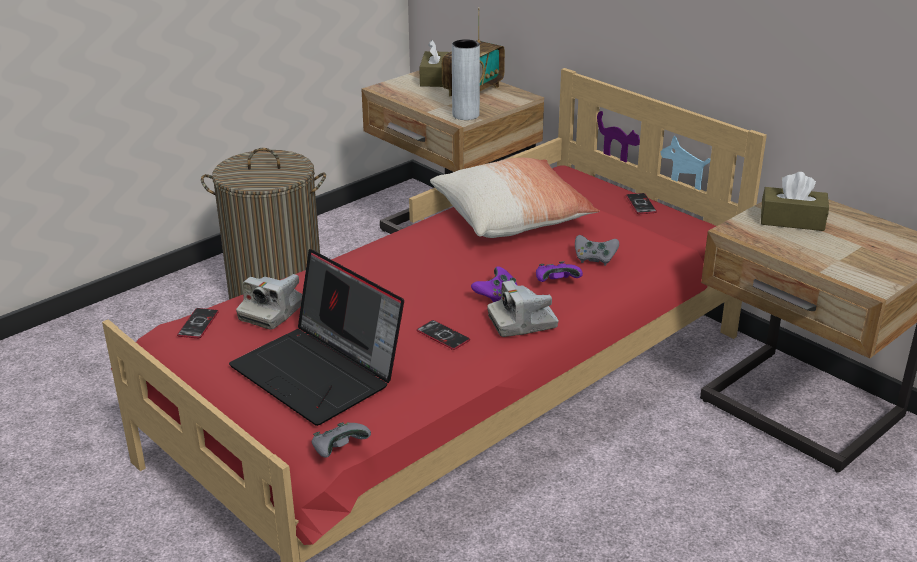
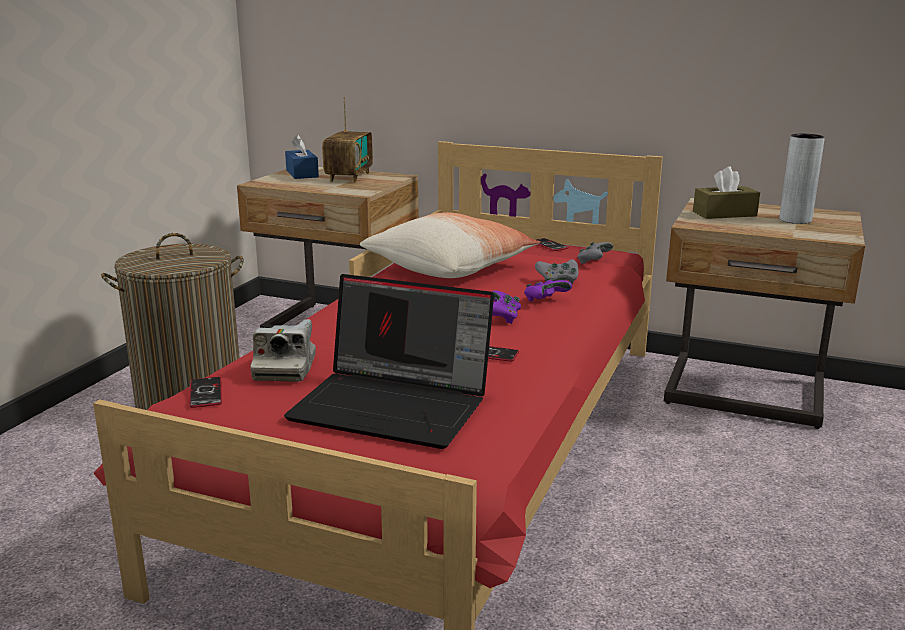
camera: 25 degrees left, 10 degrees down
(339, 450) = (491, 465): grey game controller -> grey game controller (593, 262)
(434, 78) = (302, 173): brown tissue box -> blue tissue box
(465, 115) = (362, 190): grey vase -> grey vase (795, 220)
(522, 323) = (550, 332): camera -> none

